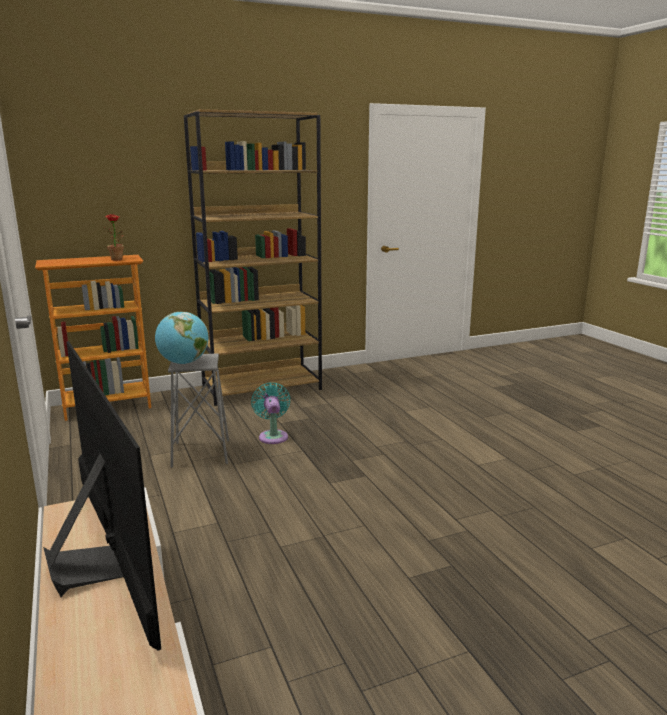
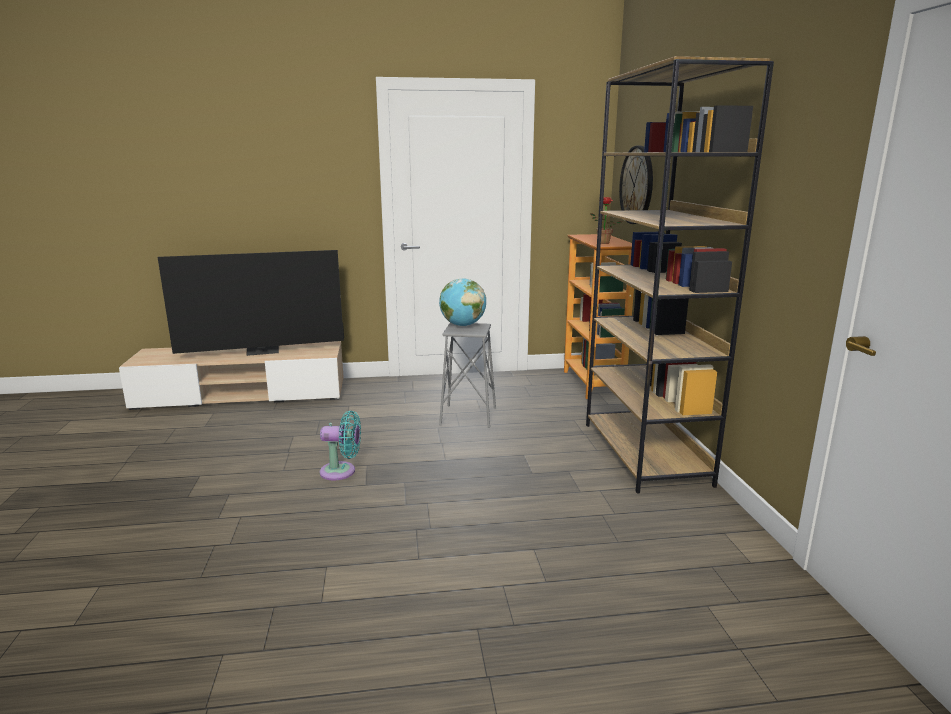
camera: 105 degrees right, 0 degrees up
(102, 201) = (637, 185): none -> wall clock
(273, 436) = (489, 448): turquoise fan -> turquoise fan (341, 472)

